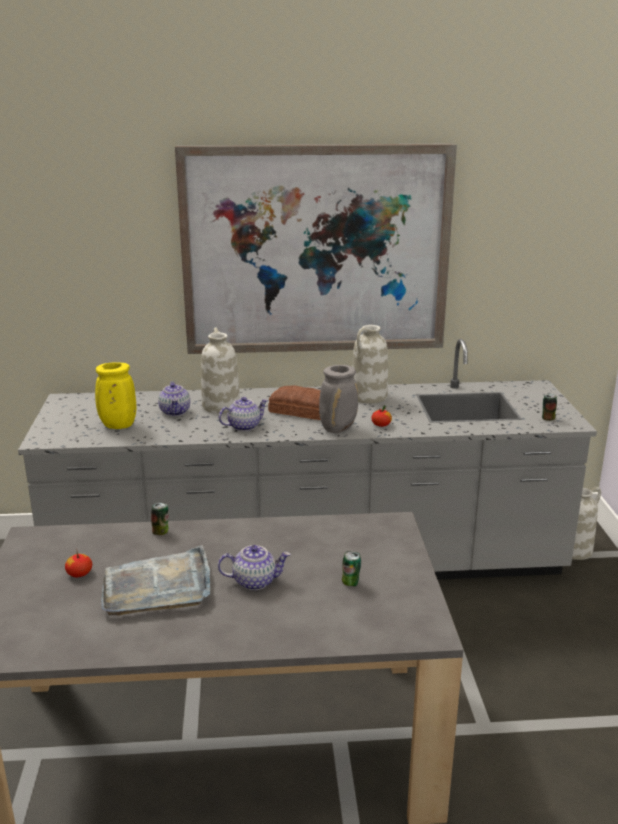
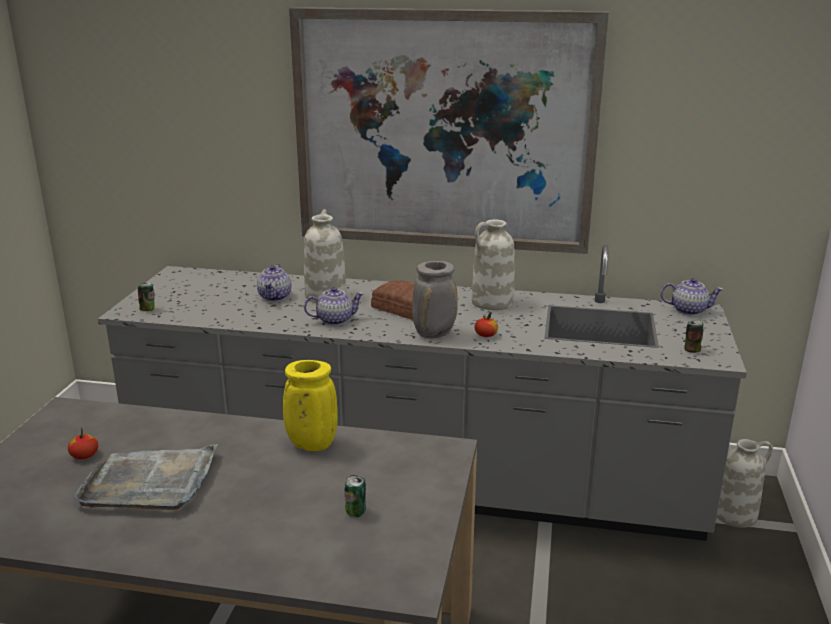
camera: 15 degrees right, 0 degrees up
(117, 426) = (208, 305): yellow vase -> yellow vase (311, 445)
(161, 532) = (193, 423): can -> can (148, 309)
(255, 581) = (253, 493): teapot -> teapot (689, 310)

